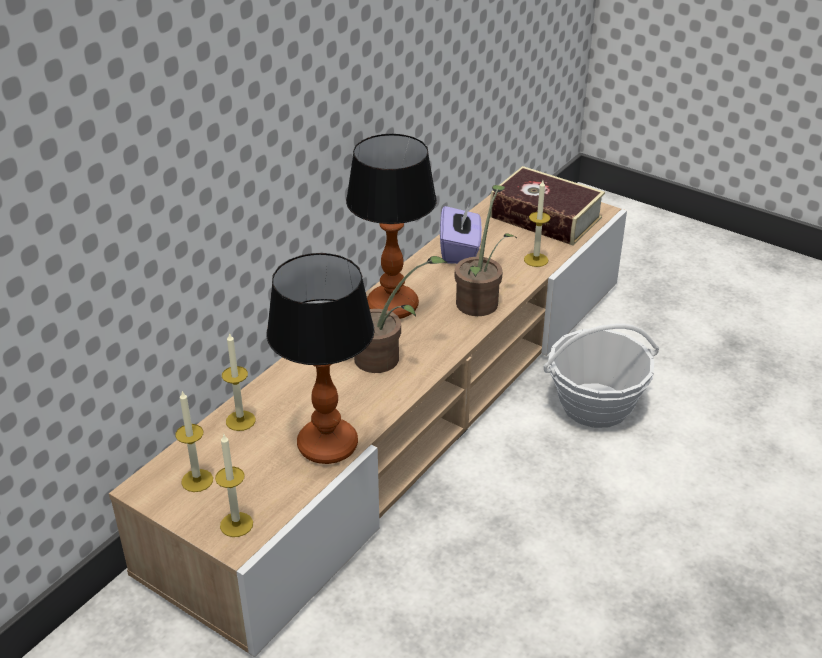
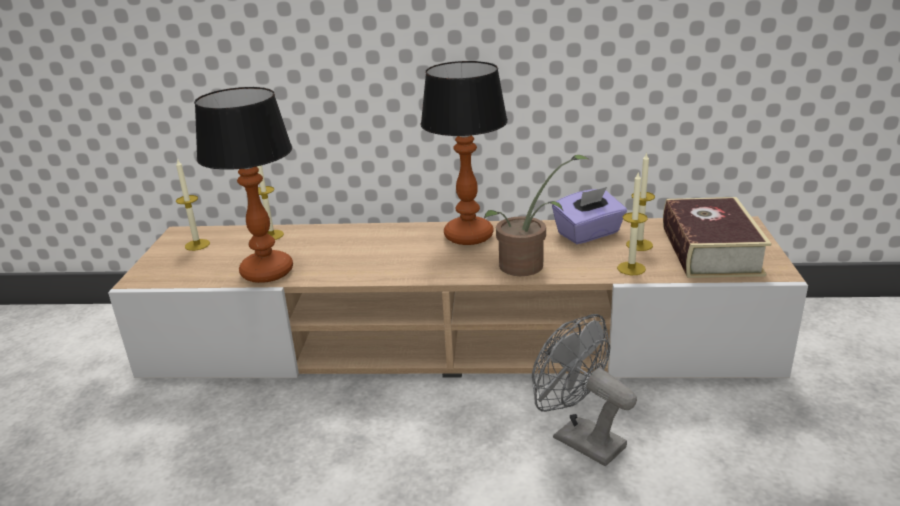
camera: 60 degrees right, 10 degrees down
(236, 524) = (158, 272): candle -> candle (639, 245)
(384, 359) = (395, 255): potted plant -> none
(595, 405) = (579, 439): basket -> grey fan

